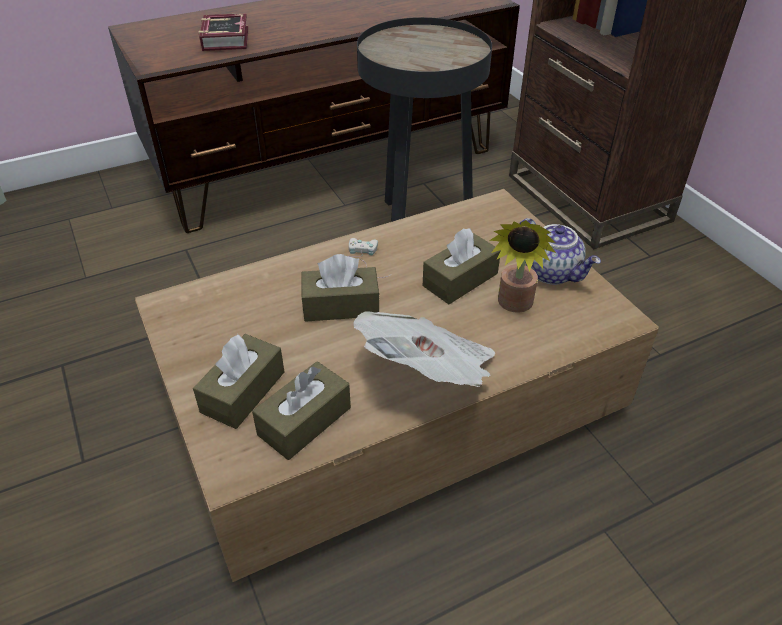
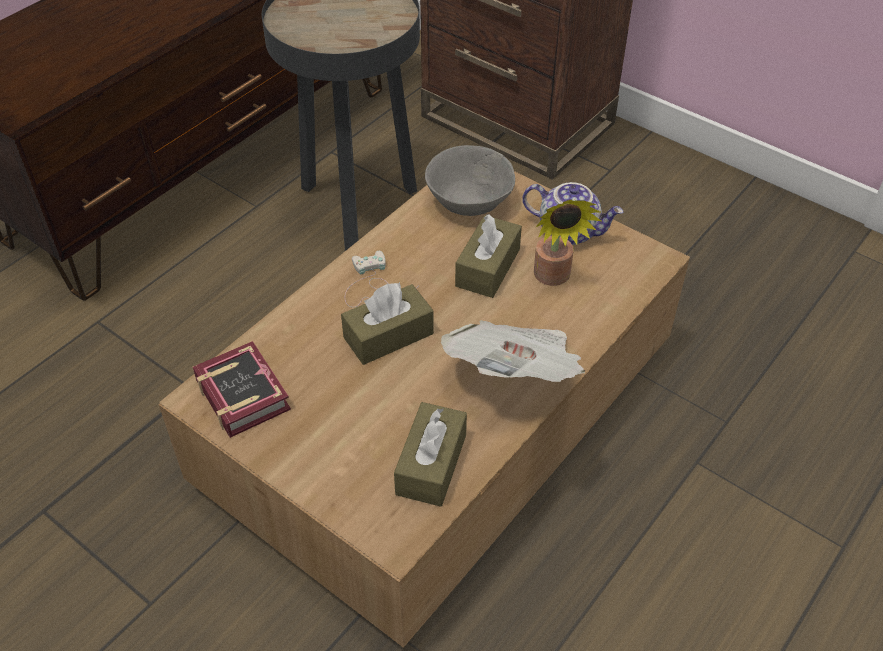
camera: 25 degrees left, 5 degrees up
(227, 38) = (80, 50): book -> book (243, 391)
(243, 392) = (352, 459): brown tissue box -> none
(475, 226) = (468, 203): none -> grey bowl

